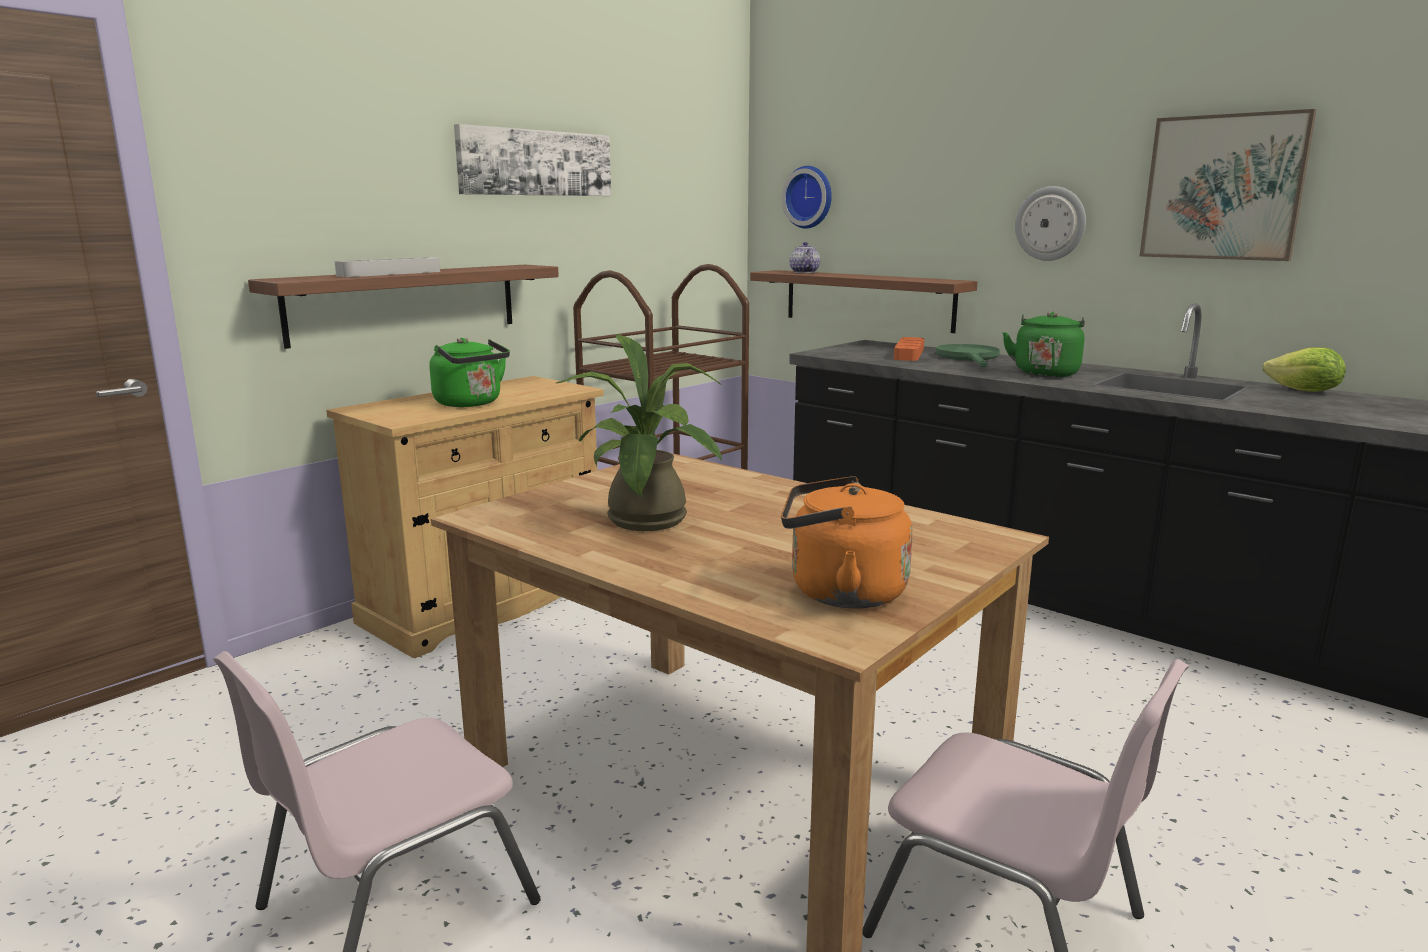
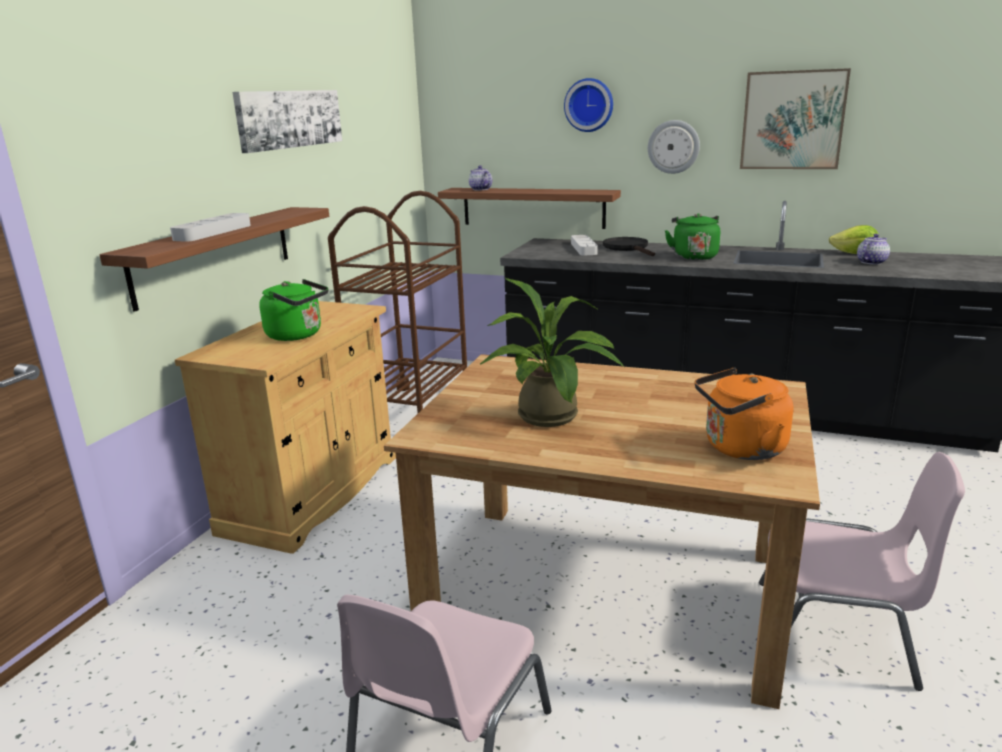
camera: 20 degrees left, 5 degrees up
(809, 197) = (477, 129): wall clock -> wall clock (589, 105)
(909, 354) = (583, 248): orange tray -> grey tray
(969, 358) = (628, 248): green frying pan -> black frying pan
(1316, 402) = (871, 262): none -> teapot

